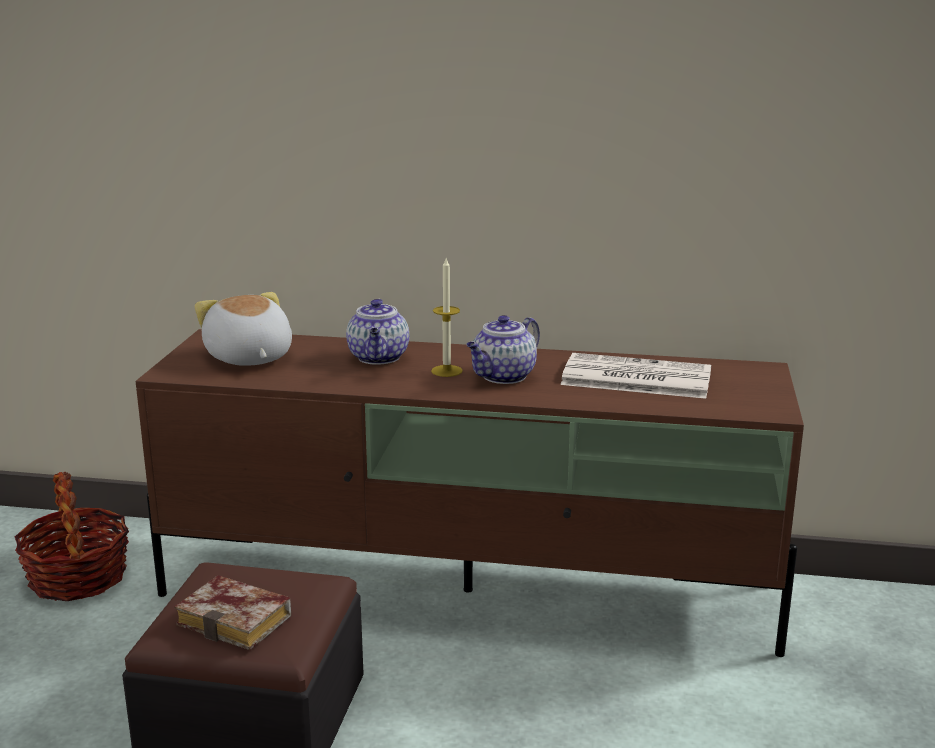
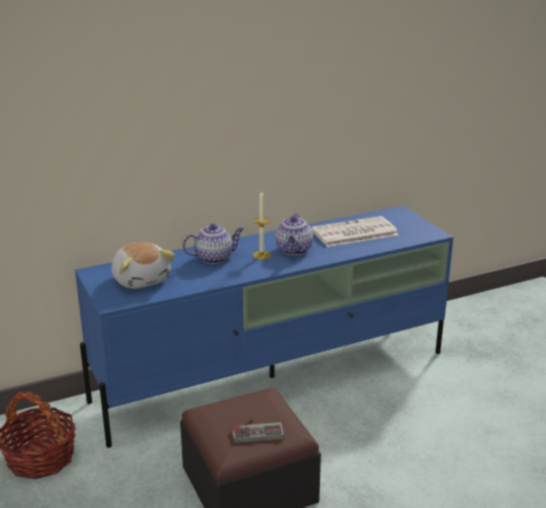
camera: 35 degrees left, 5 degrees up
(239, 621) = (257, 430): book -> game controller
(248, 358) = (141, 279): plush toy -> plush toy turned 150 degrees counterclockwise
(379, 358) = (214, 258): teapot -> teapot turned 75 degrees counterclockwise
(471, 591) = (274, 376): brown tv stand -> blue tv stand

